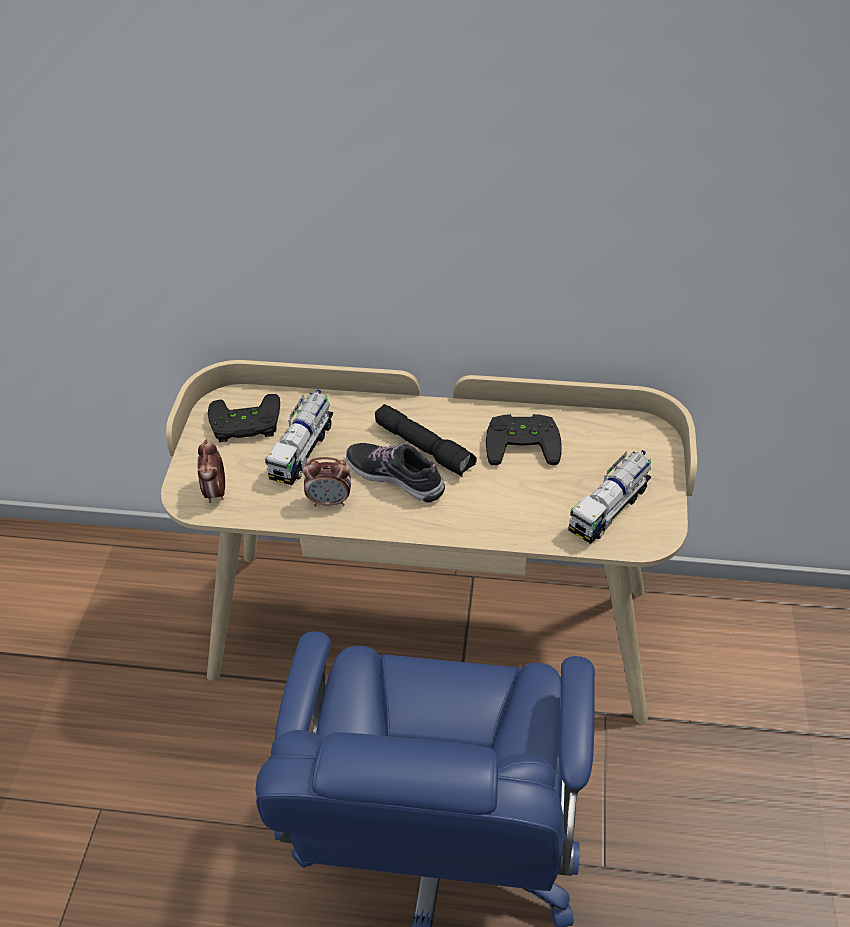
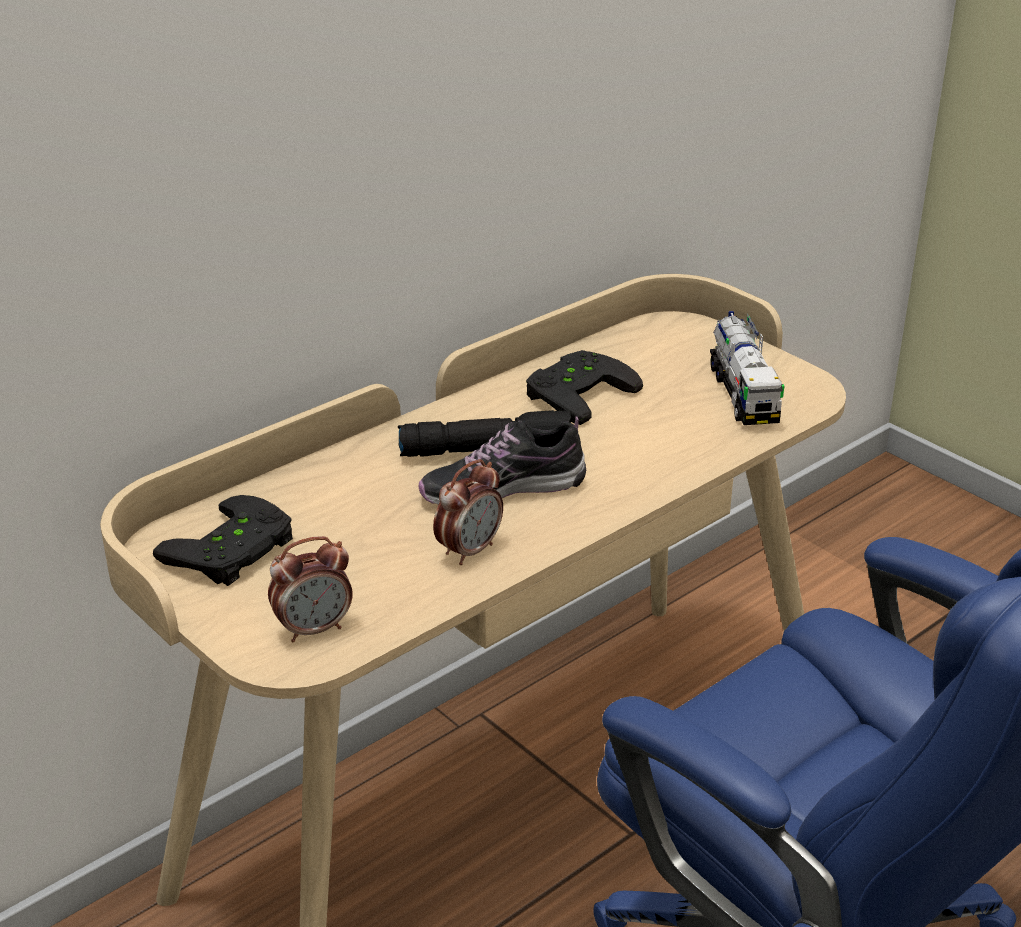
camera: 50 degrees left, 15 degrees down
(216, 492) = (314, 629): alarm clock -> alarm clock turned 60 degrees counterclockwise
(303, 450) = (353, 530): toy truck -> none

